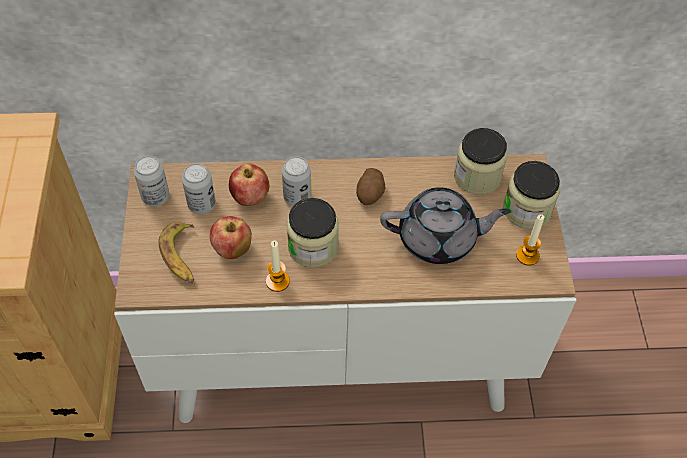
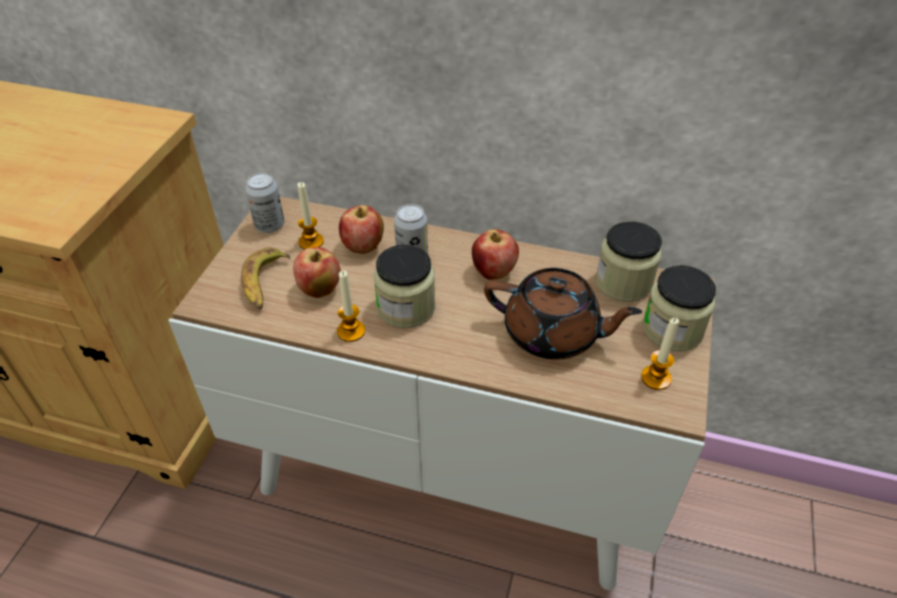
camera: 20 degrees right, 10 degrees down
(201, 204) = (311, 242): can -> candle
(370, 194) = (493, 272): potato -> apple
(439, 239) = (553, 334): grey teapot -> brown teapot

